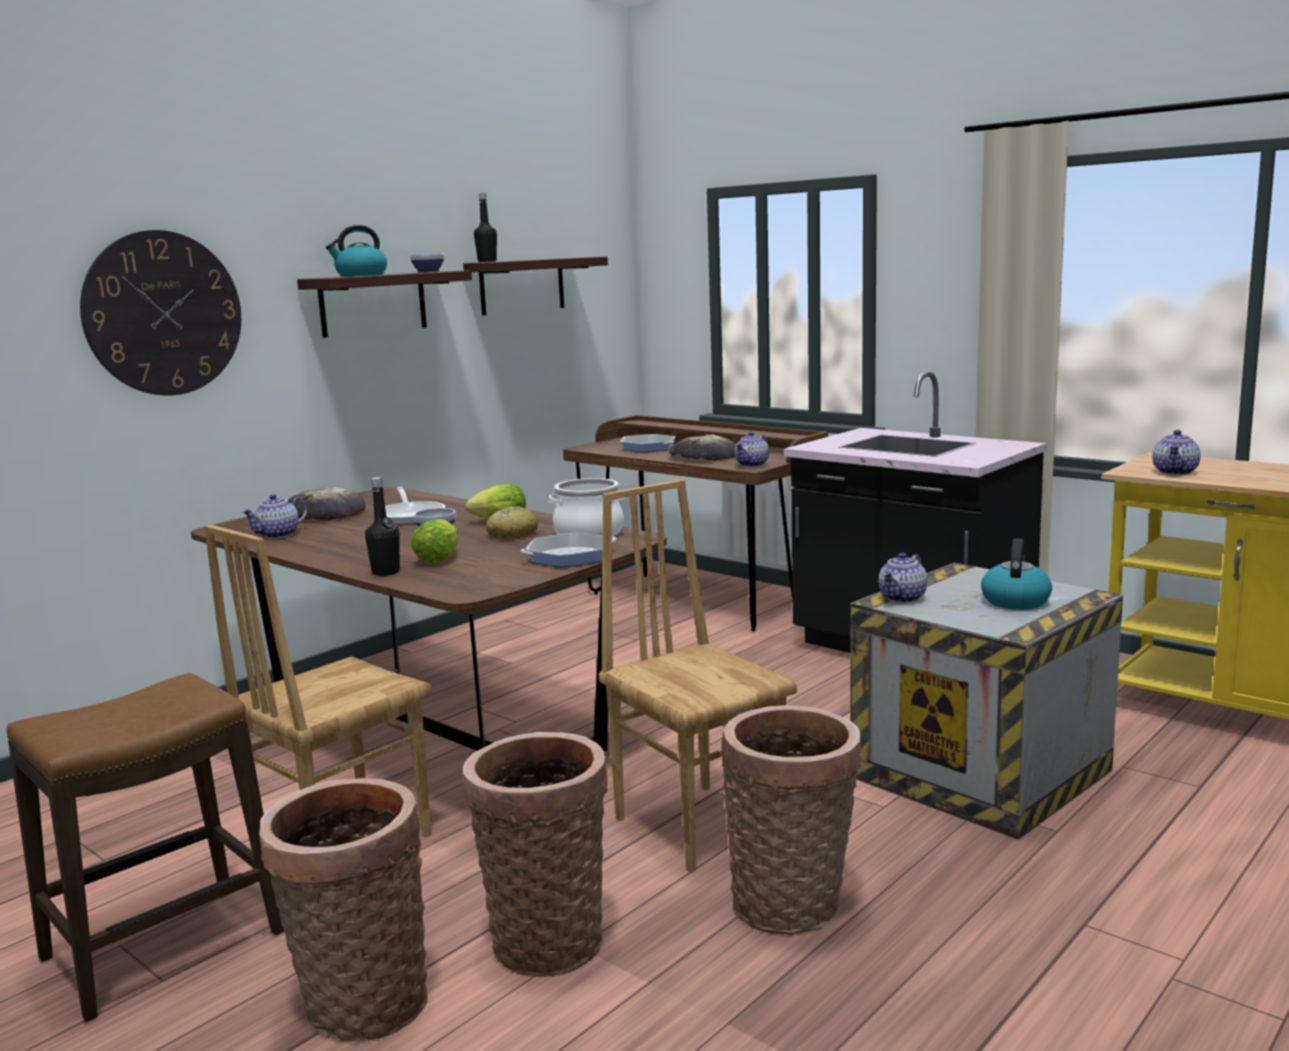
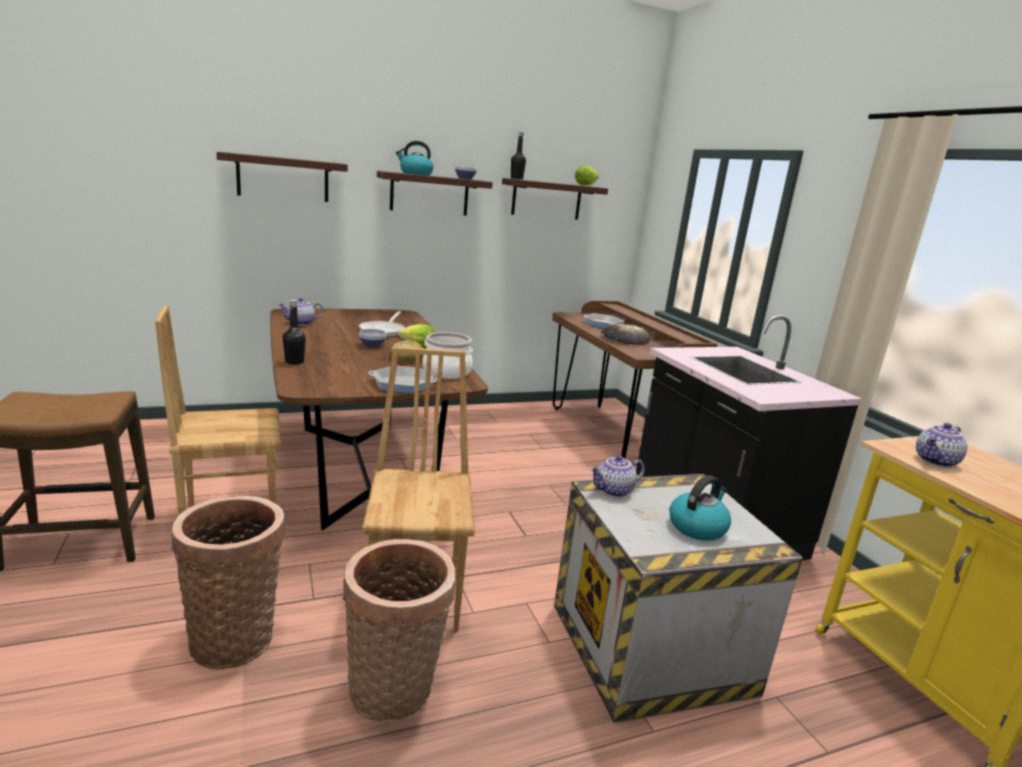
camera: 25 degrees right, 5 degrees up
(163, 313) = (283, 178): wall clock -> shelf
(323, 514) = (348, 317): bread -> none
(359, 1003) = (101, 628): basket -> none
(440, 559) = (337, 362): lettuce -> lettuce (586, 185)
(752, 465) = (644, 353): teapot -> none

